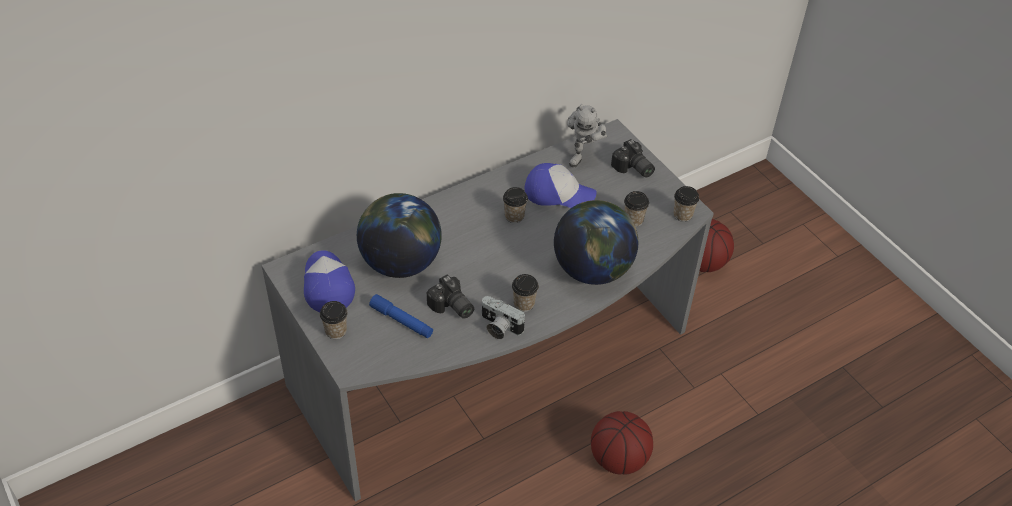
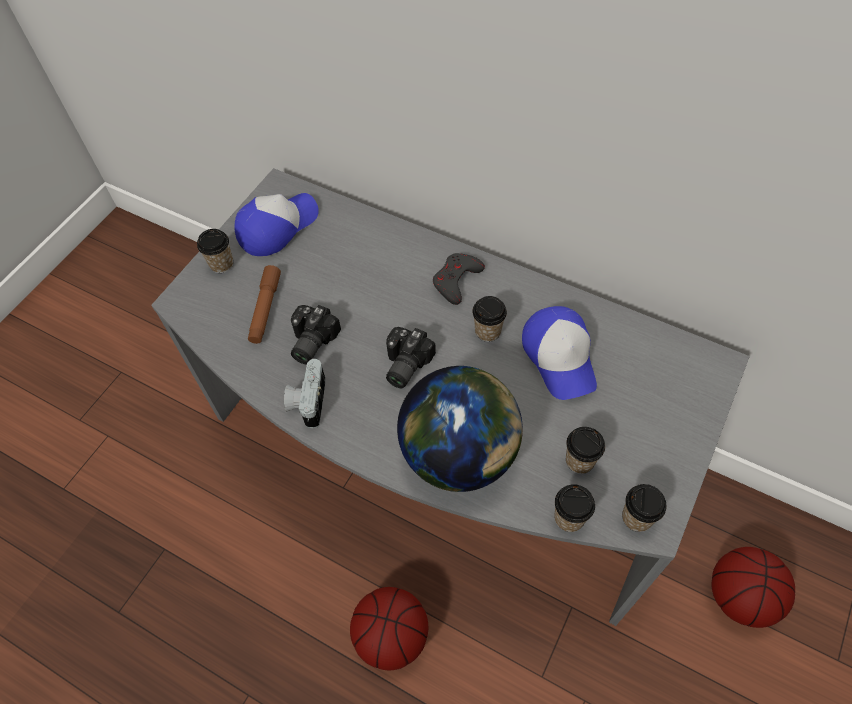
camera: 65 degrees right, 10 degrees up
(400, 262) = (345, 267): globe -> none
(401, 321) = (265, 309): blue flashlight -> brown flashlight
(461, 212) = (456, 280): none -> grey game controller
(524, 304) = (357, 408): cup -> cup (569, 518)
(584, 155) = (649, 351): toy robot -> none
(632, 169) = (672, 417): camera -> camera (403, 365)

